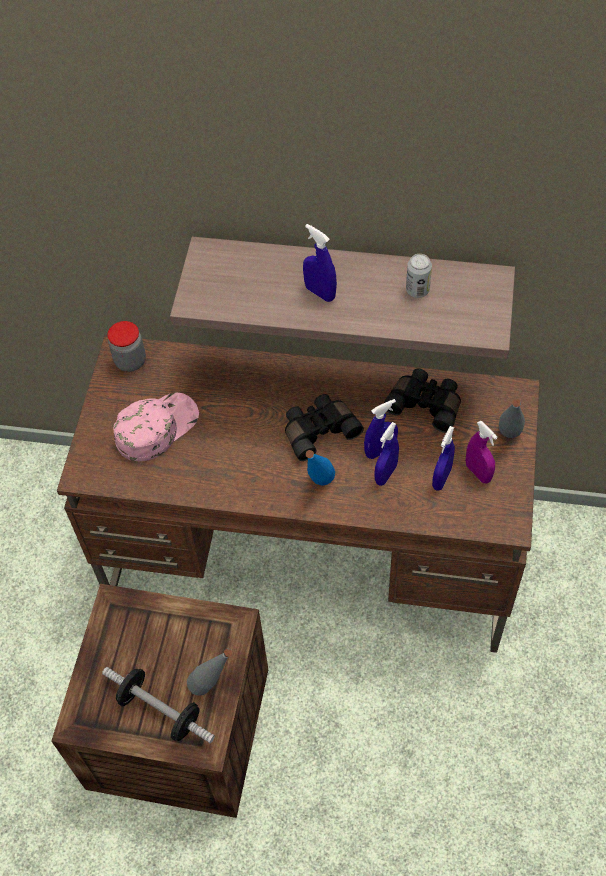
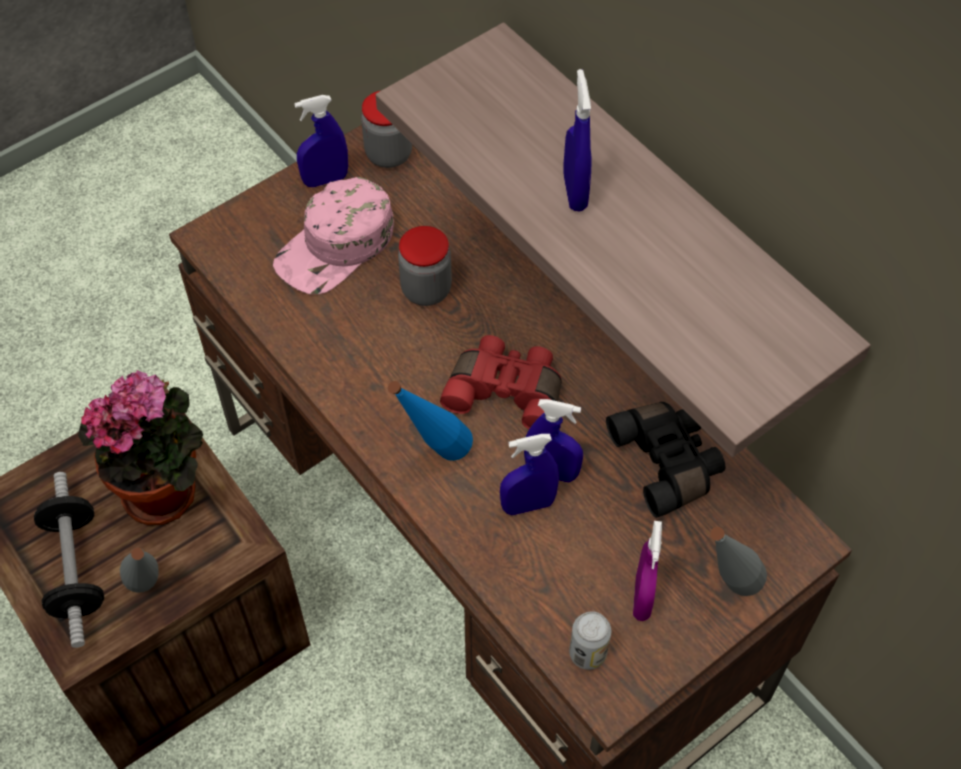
camera: 40 degrees right, 0 degrees up
(156, 427) = (336, 246): pink cap -> pink cap turned 135 degrees clockwise
(163, 633) = (165, 489): none -> potted plant
(227, 413) = (426, 290): none -> jar
(319, 430) = (507, 390): black binoculars -> red binoculars
(417, 290) = (701, 278): can -> can (587, 653)
(441, 478) = (589, 567): blue spray bottle -> blue spray bottle (325, 179)

